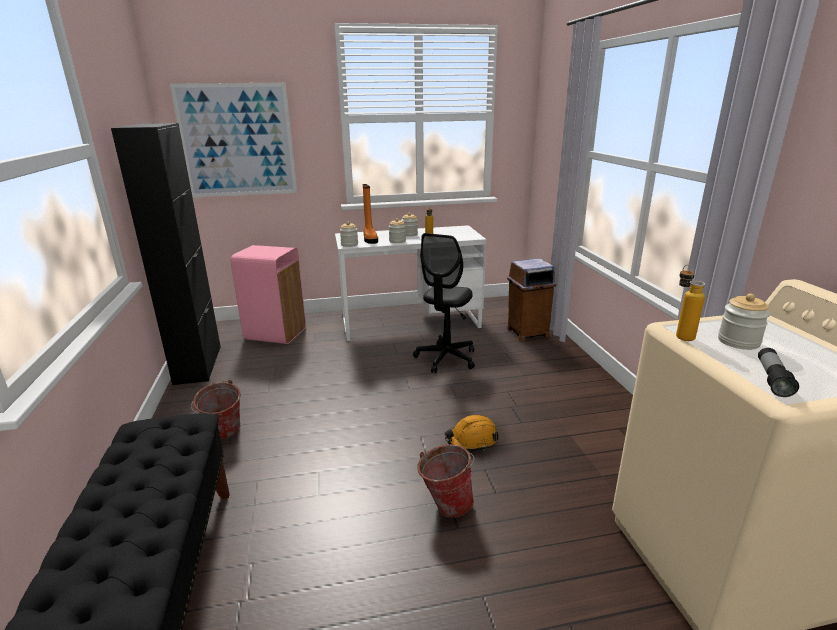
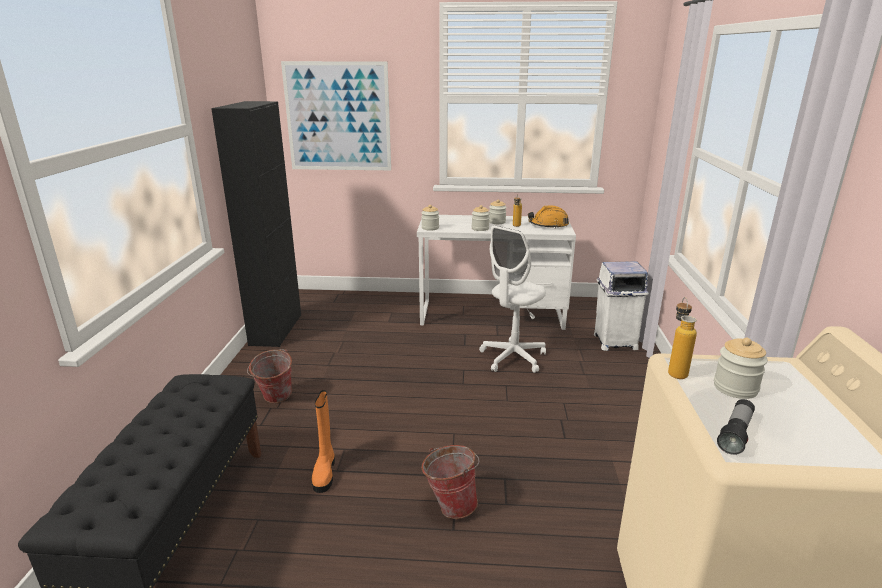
camera: 15 degrees right, 0 degrees up
(275, 333) = (355, 308): pink trash can -> none
(369, 239) = (453, 223): orange boot -> orange boot (325, 472)
(446, 358) = (513, 358): black office chair -> white office chair
(471, 440) = (503, 446): orange hard hat -> orange hard hat (548, 225)
(527, 332) = (614, 342): brown trash can -> white trash can

